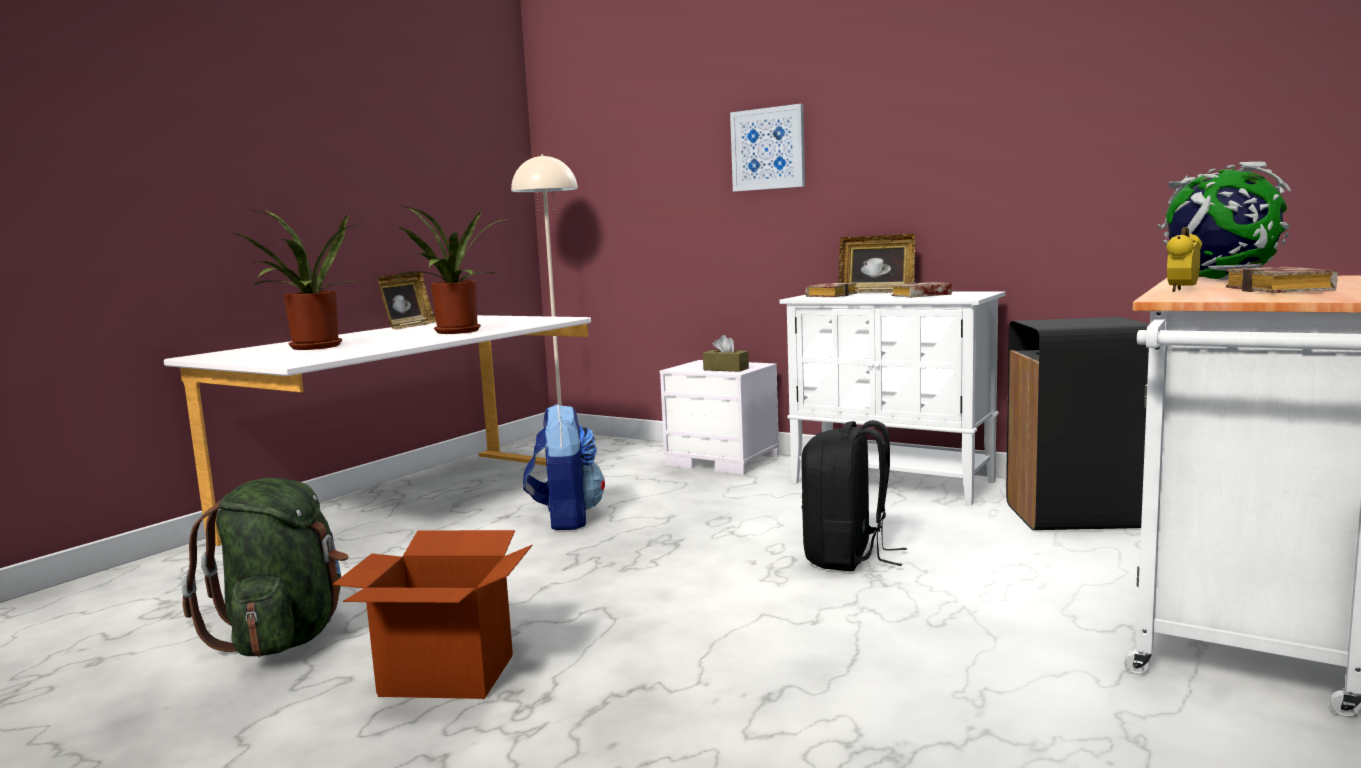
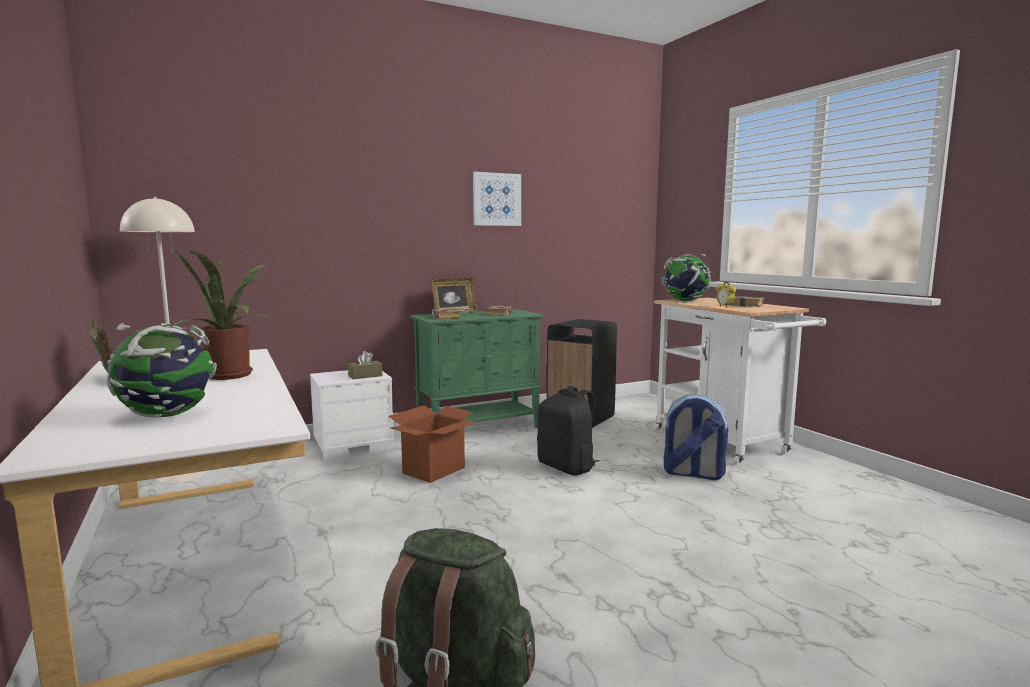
camera: 60 degrees left, 0 degrees up
(312, 348) = (168, 415): potted plant -> globe
(446, 676) = (608, 611): cardboard box -> cardboard box (433, 470)
(565, 518) = (371, 513): backpack -> backpack (692, 473)
(768, 149) = (364, 215): picture -> picture (496, 199)
(893, 482) = (479, 428): white cabinet -> green cabinet

